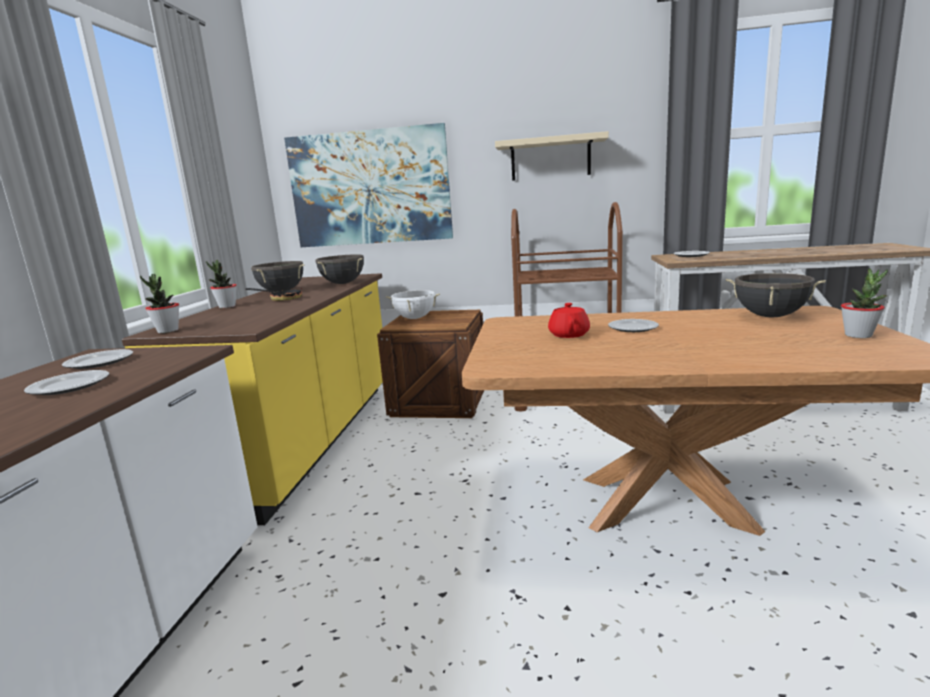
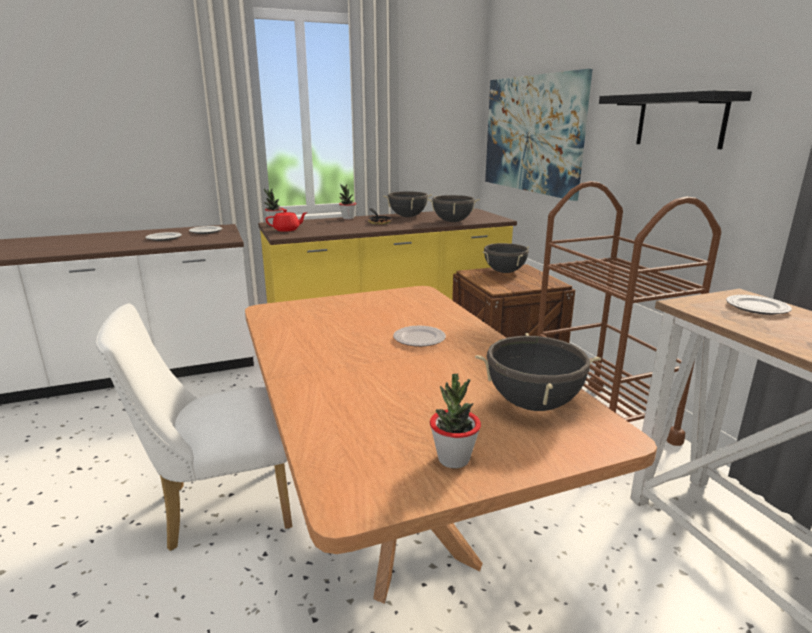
camera: 60 degrees right, 5 degrees up
(415, 318) = (504, 272): white cooking pot -> black cooking pot
(550, 158) = (680, 120): beige shelf -> black shelf
(569, 334) = (380, 318): red teapot -> red teapot (287, 230)
(591, 621) = (218, 508): none -> white chair

